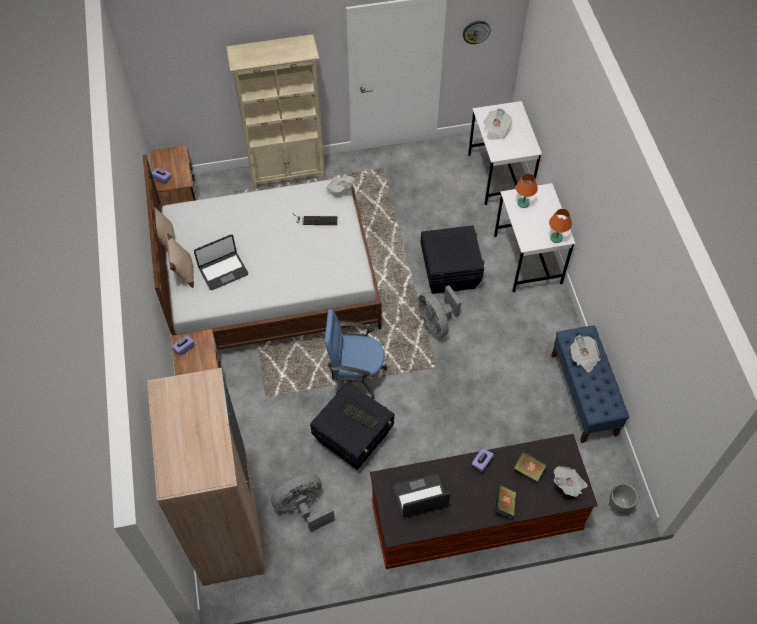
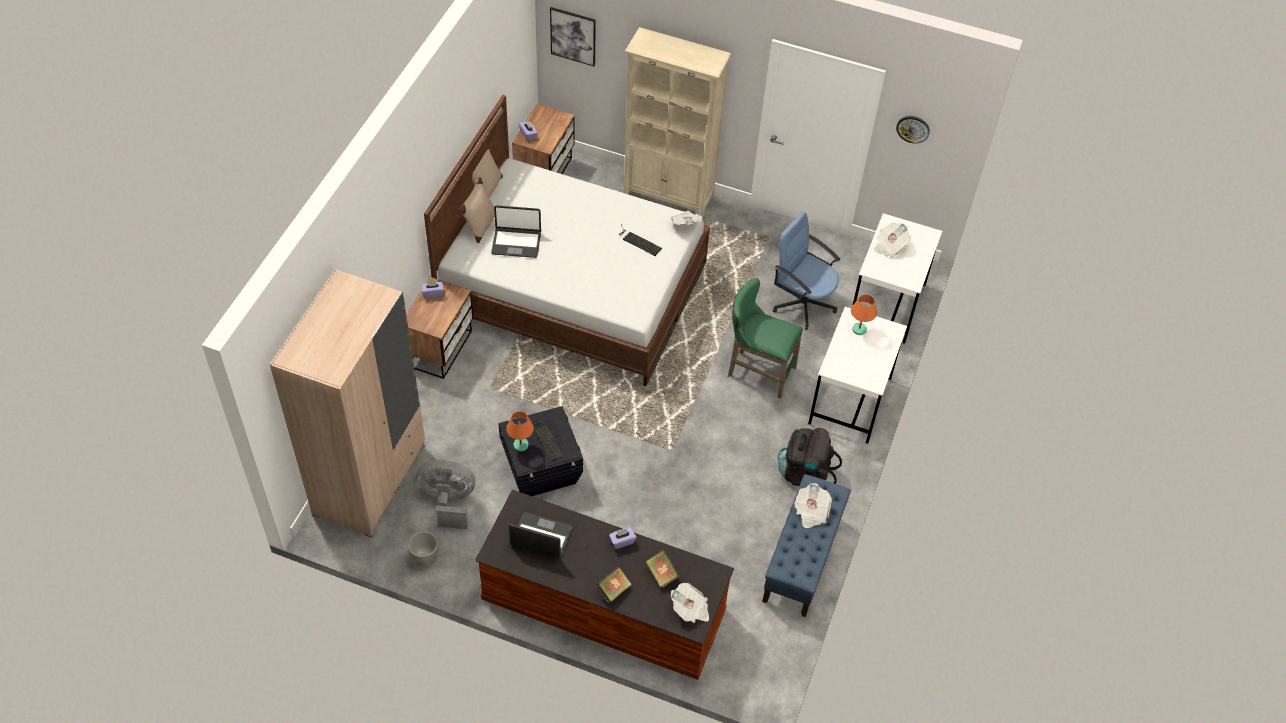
camera: 30 degrees right, 5 degrees down
(166, 79) = (573, 36): none -> picture
(355, 375) = (588, 414): blue office chair -> blue office chair (802, 303)
(436, 323) = (705, 411): grey fan -> none
(450, 273) = (757, 371): black storage box -> green stool
(537, 330) = (805, 473): none -> black backpack
(556, 238) = (866, 379): orange table lamp -> orange table lamp (521, 445)
(619, 504) = (754, 680): planter -> planter (425, 558)

